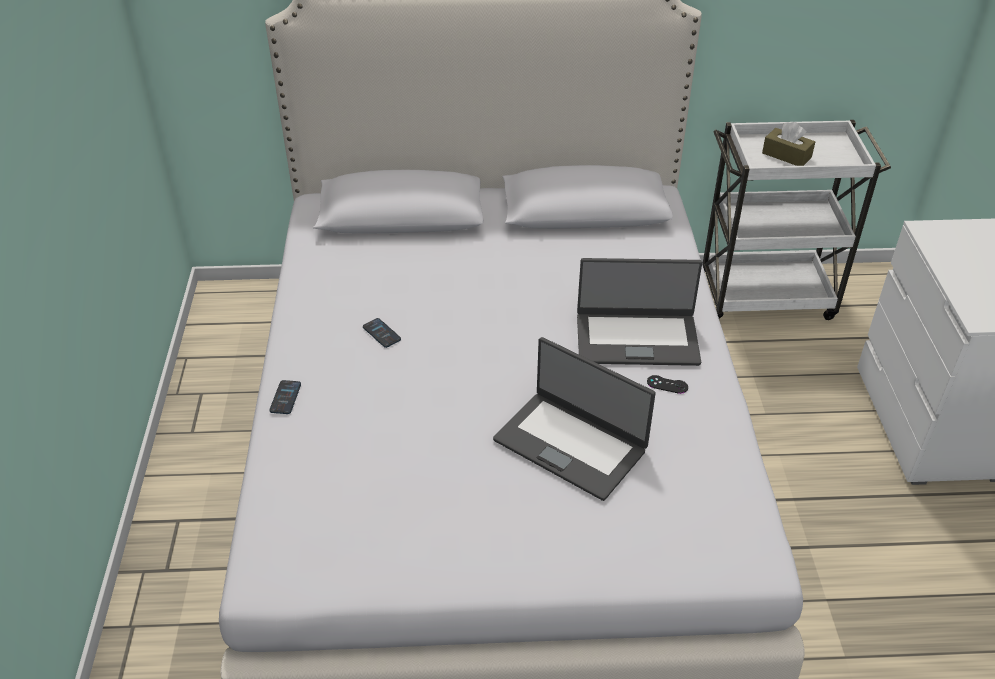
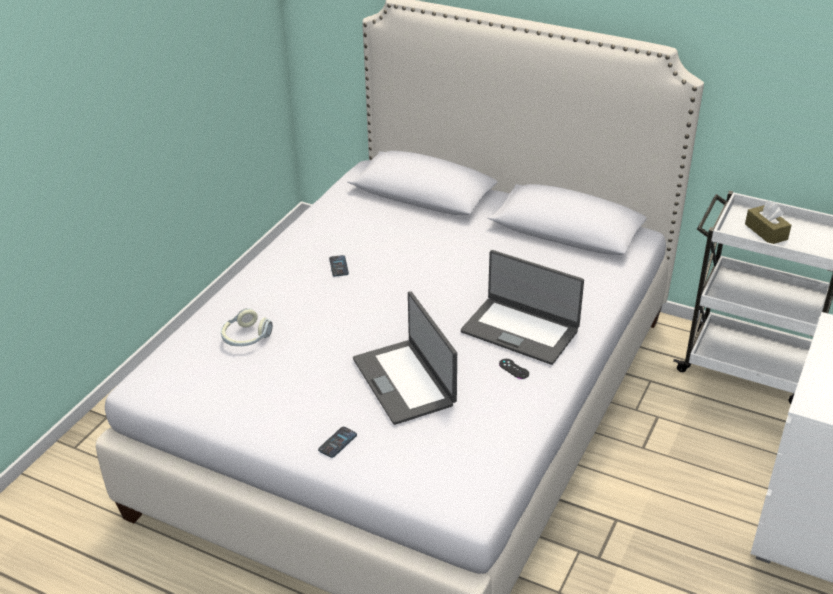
camera: 30 degrees right, 5 degrees down
(285, 397) = (243, 285): phone -> phone (337, 442)
(348, 463) = (246, 338): none -> headphones

